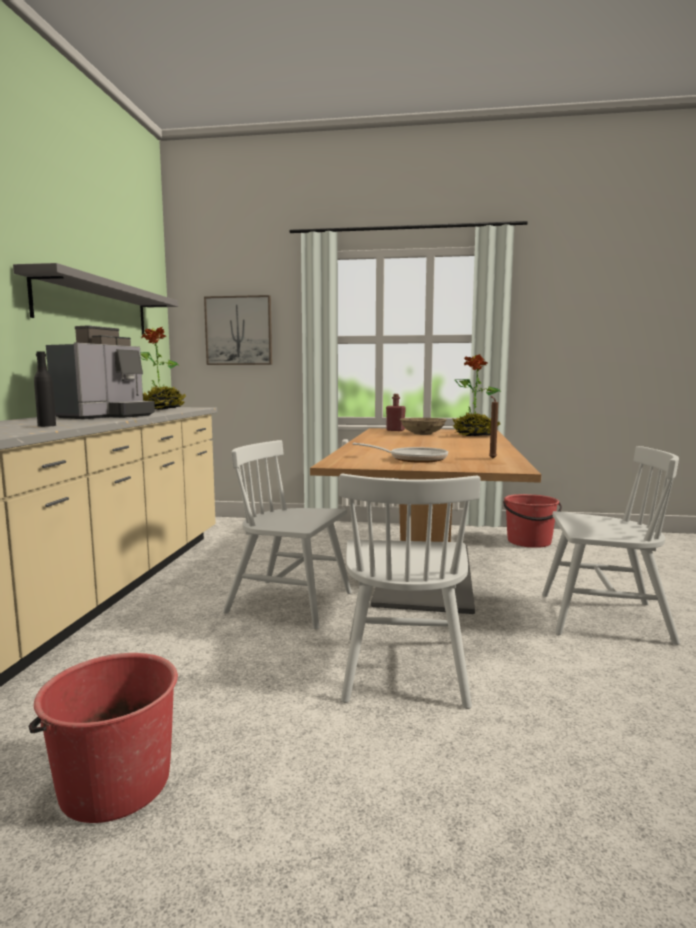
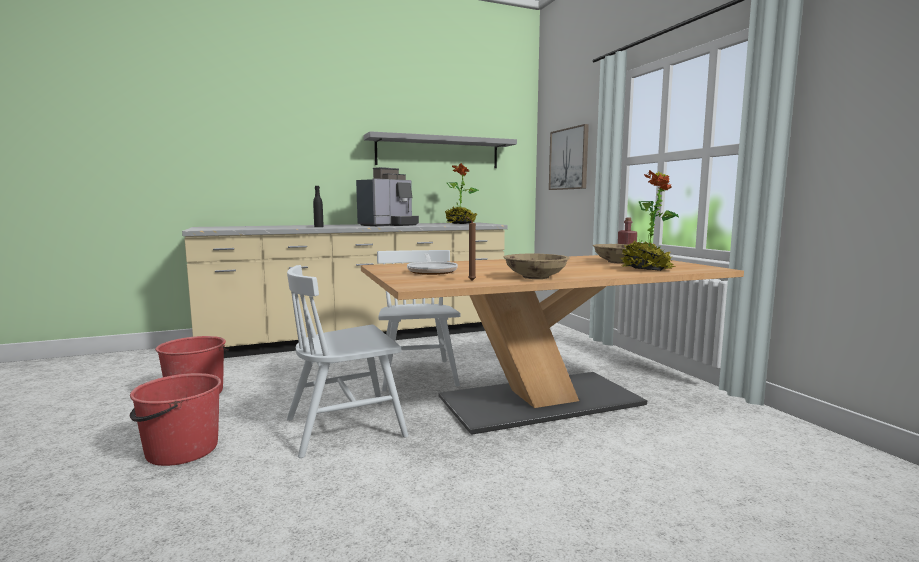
camera: 60 degrees right, 0 degrees up
(106, 416) = (389, 225): coffee machine -> coffee machine turned 45 degrees counterclockwise
(489, 450) = (535, 277): none -> beige bowl
(529, 542) = (749, 432): red bucket -> red bucket (181, 450)
(603, 618) = (547, 501): white chair -> none

